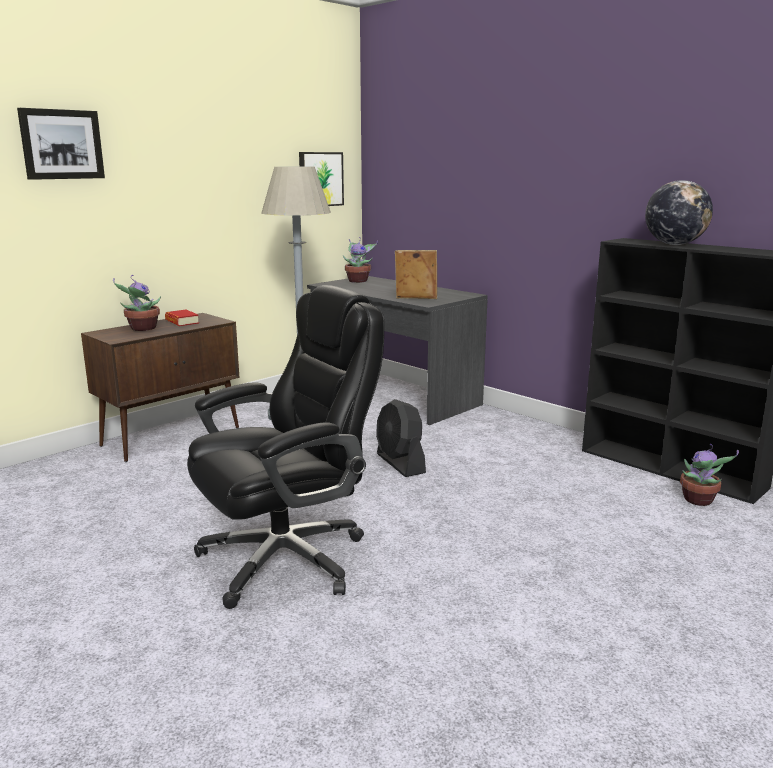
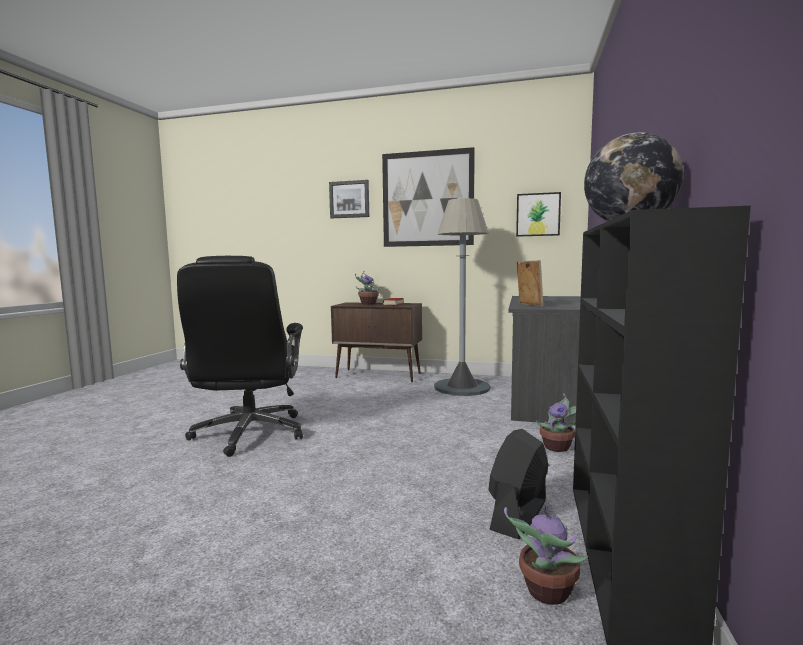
camera: 60 degrees right, 10 degrees down
(192, 151) = (427, 199): none -> picture
(287, 558) = (249, 434): black office chair -> black office chair turned 60 degrees clockwise
(358, 281) = (554, 297): potted plant -> potted plant (558, 447)
(400, 463) = (421, 428): black fan -> black fan (518, 515)

